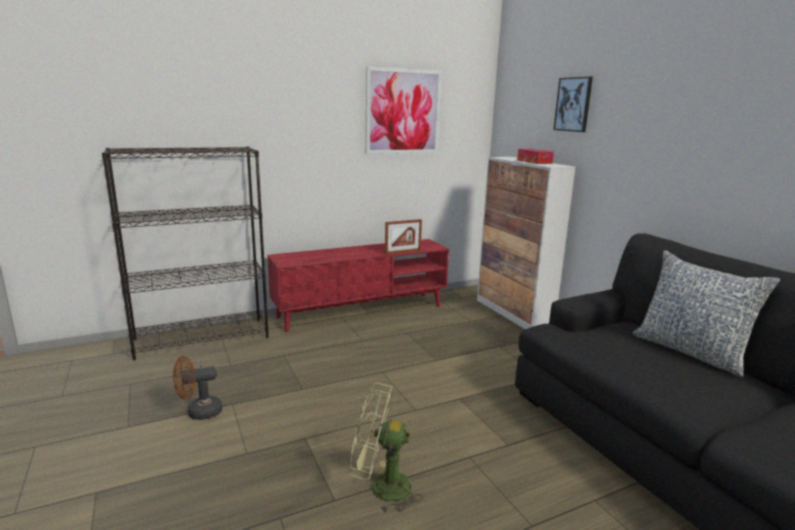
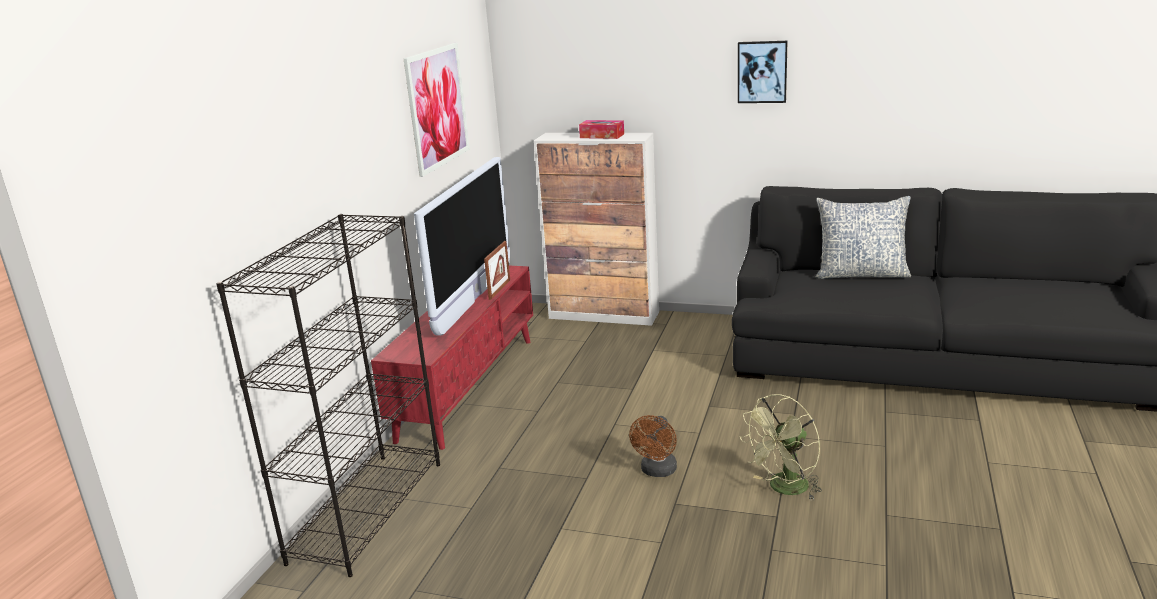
camera: 45 degrees left, 5 degrees up
(199, 412) = (551, 553): brown fan -> brown fan (657, 471)
(380, 251) = (475, 298): none -> television
(573, 104) = (633, 65): picture -> picture (762, 72)

